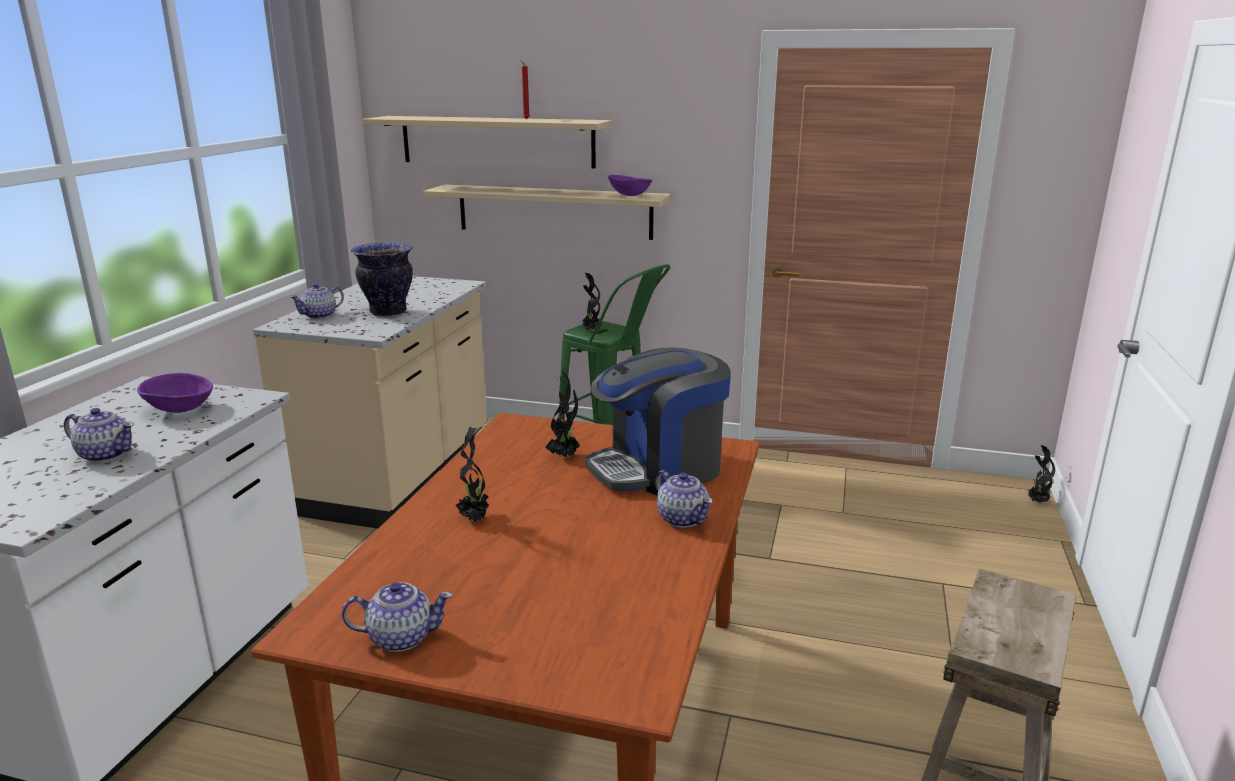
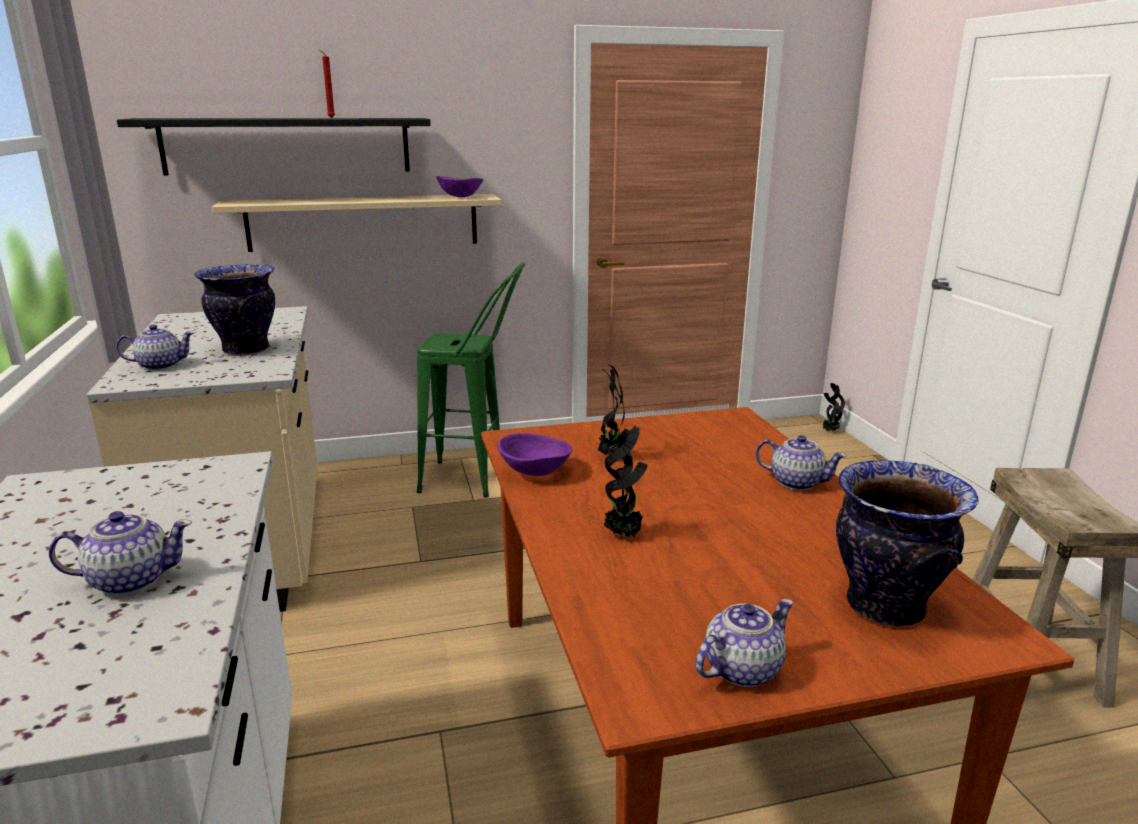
camera: 30 degrees left, 0 degrees up
(180, 409) = (149, 501): purple bowl -> purple bowl (534, 472)
(320, 316) = (160, 365): teapot -> teapot turned 120 degrees counterclockwise
(497, 141) = (287, 146): beige shelf -> black shelf
(577, 636) = (883, 607): none -> vase
(591, 330) = (445, 343): potted plant -> none
(659, 468) = (709, 447): coffee machine -> none

